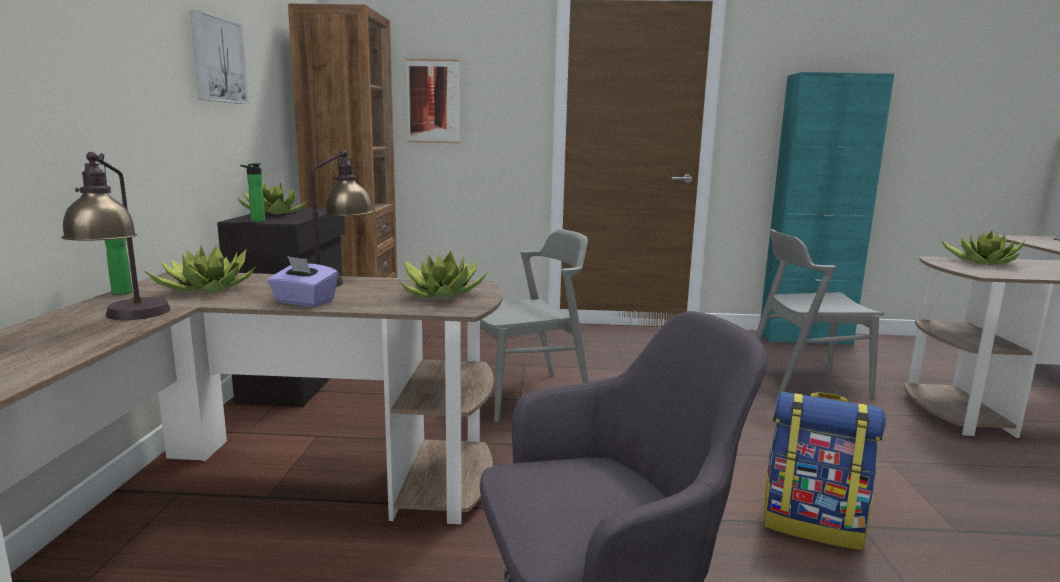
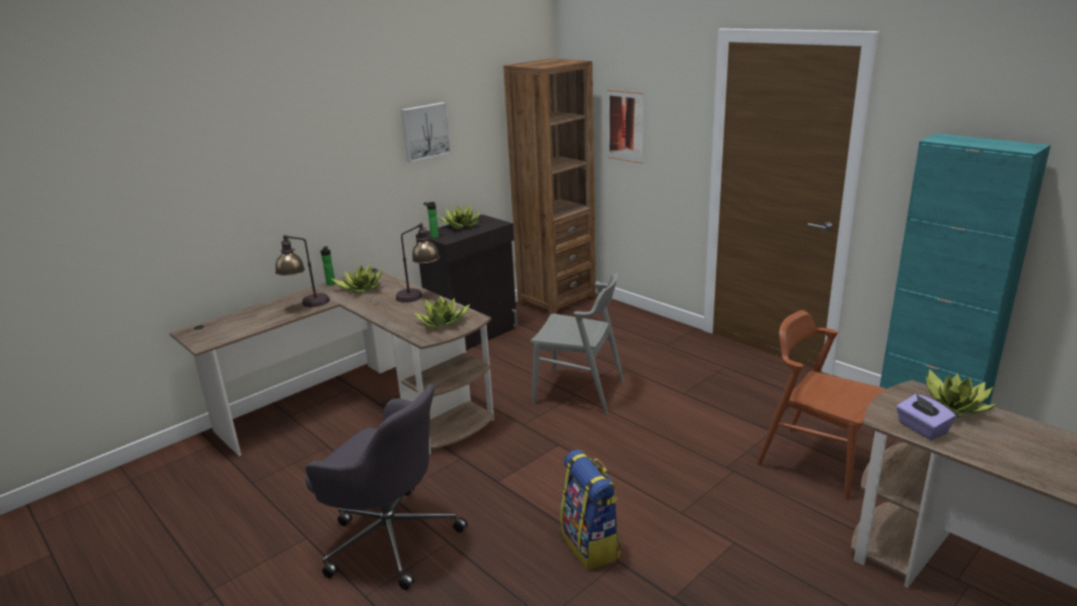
camera: 45 degrees right, 10 degrees up
(304, 302) = (378, 311): purple tissue box -> purple tissue box (921, 428)
(805, 382) = (816, 461): grey chair -> brown chair

